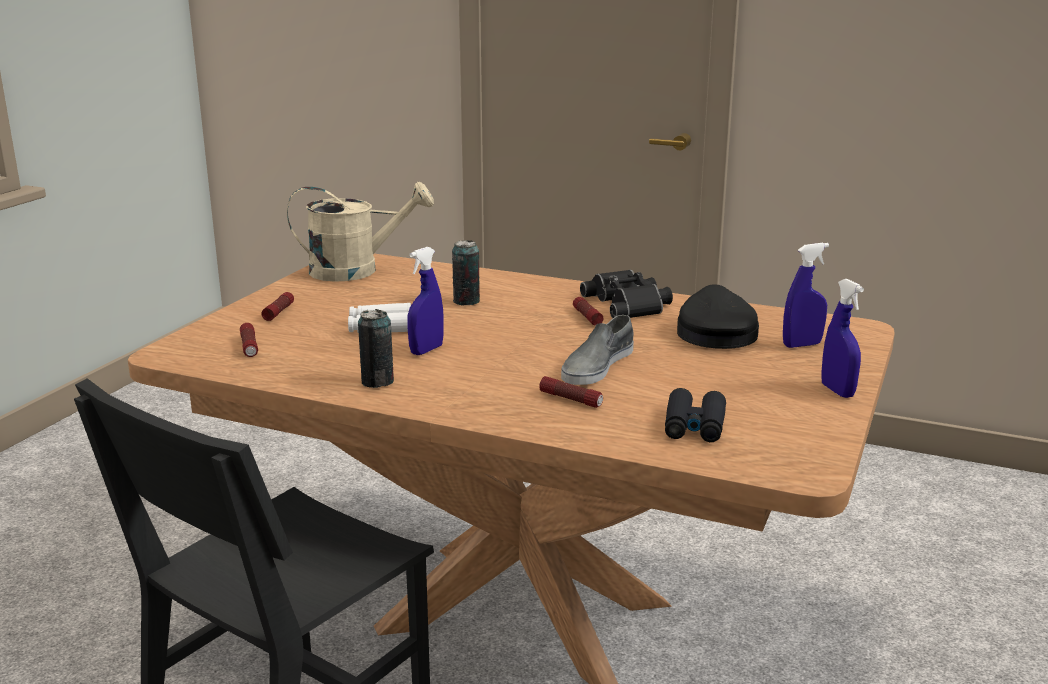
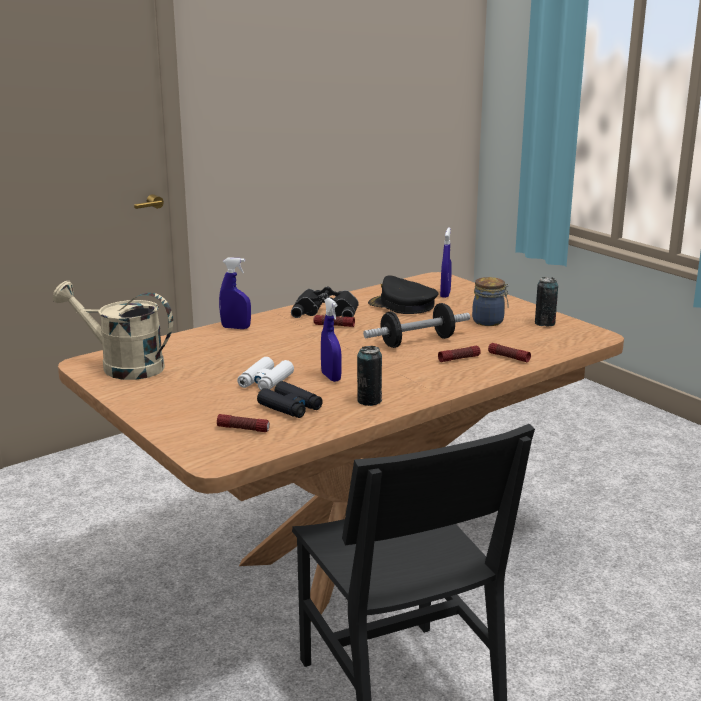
camera: 60 degrees left, 0 degrees up
(278, 312) = (179, 408): flashlight -> flashlight (508, 357)
(356, 270) = (122, 366): beige watering can -> beige watering can turned 90 degrees counterclockwise
(466, 301) = (253, 348): can -> can (545, 323)
(597, 366) = (417, 342): grey shoe -> dumbbell
(694, 426) = (524, 342): black binoculars -> black binoculars (290, 407)
(740, 390) = (489, 321): none -> jar
(837, 391) = (513, 305): blue spray bottle -> blue spray bottle (236, 328)

